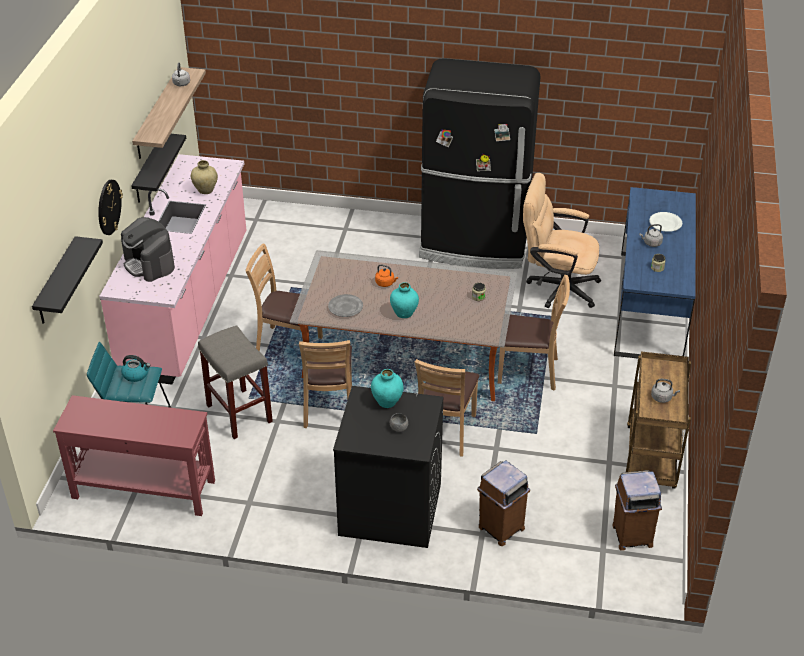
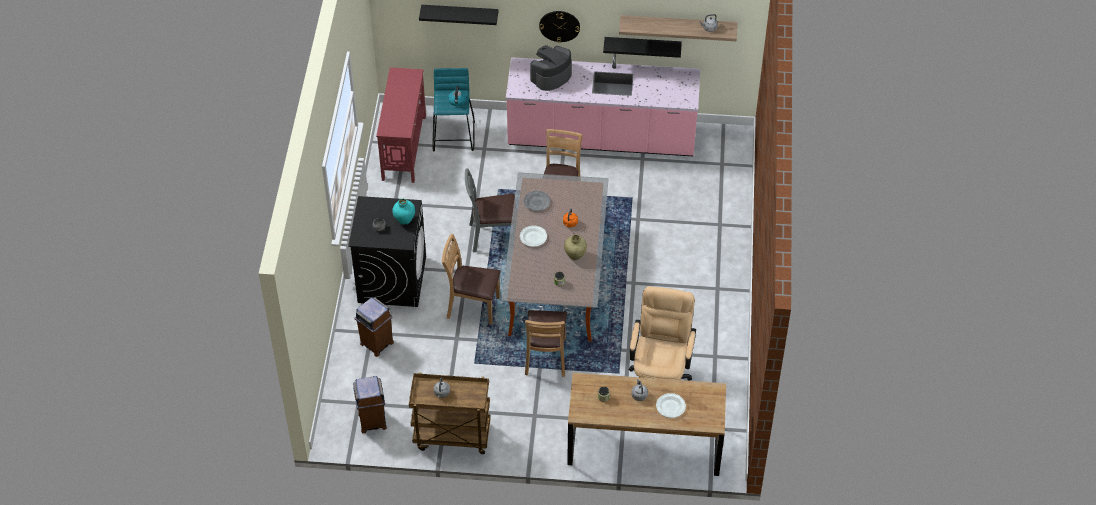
camera: 85 degrees right, 10 degrees up
(205, 190) = (650, 92): beige vase -> beige vase (575, 255)
(238, 413) = (481, 185): grey stool -> none
(329, 407) = (492, 236): brown chair -> grey chair
(404, 314) = (533, 237): turquoise vase -> white plate
(475, 244) = (713, 316): black fridge -> none
(650, 305) = (644, 445): blue desk -> brown desk

